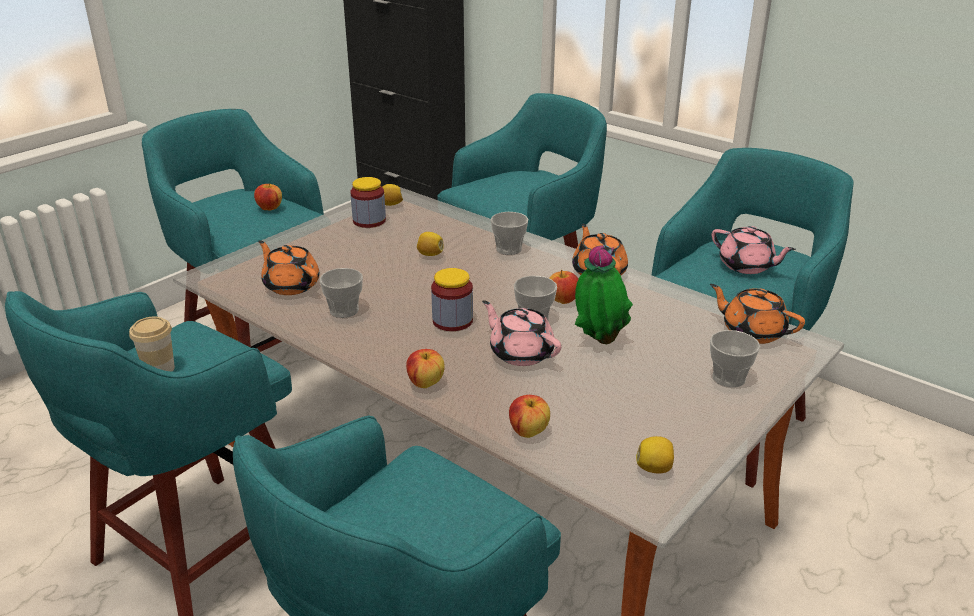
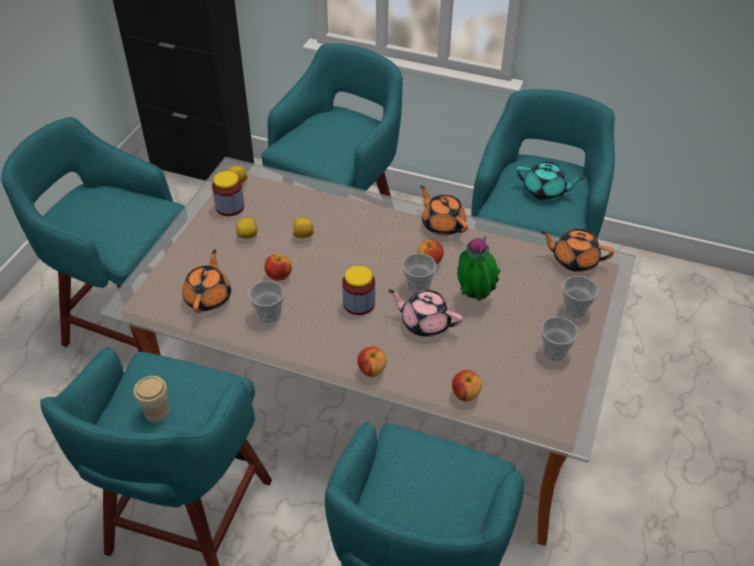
camera: 20 degrees left, 15 degrees up
(269, 208) = (130, 209): apple -> apple (279, 276)
(291, 285) = (208, 297): orange teapot -> orange teapot turned 75 degrees clockwise
(509, 249) = (362, 214): cup -> cup (554, 351)
(654, 468) = (560, 402): lemon -> lemon (248, 235)
(746, 266) = (545, 191): pink teapot -> turquoise teapot

